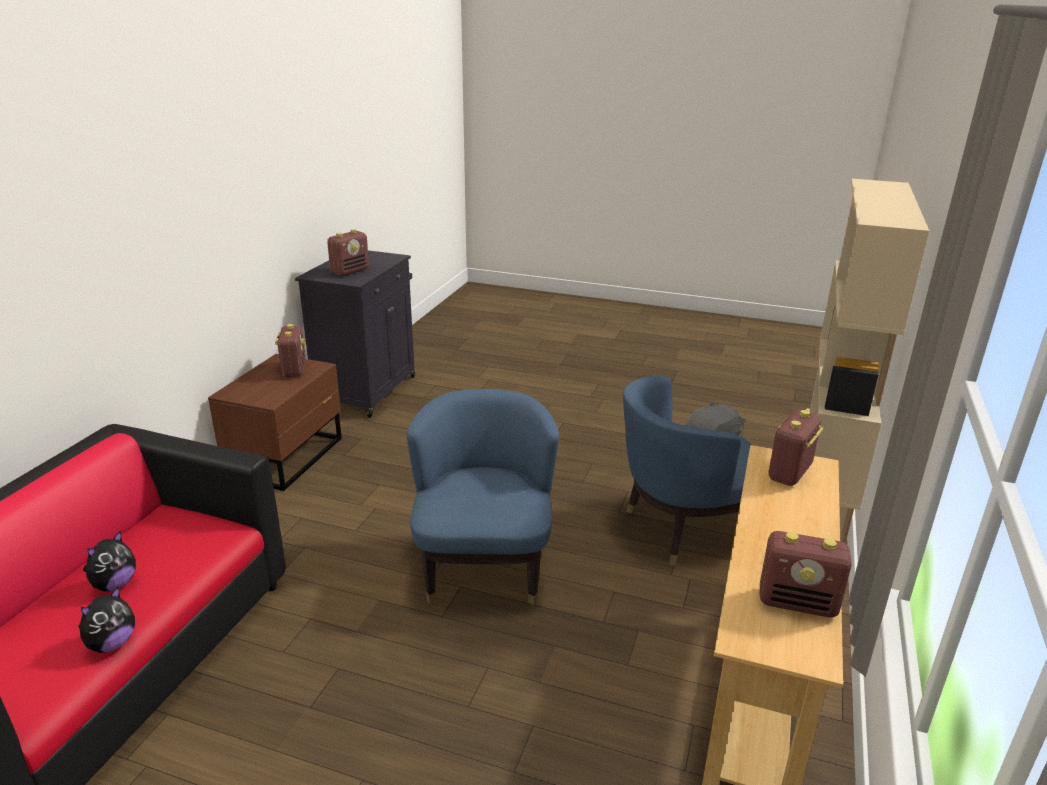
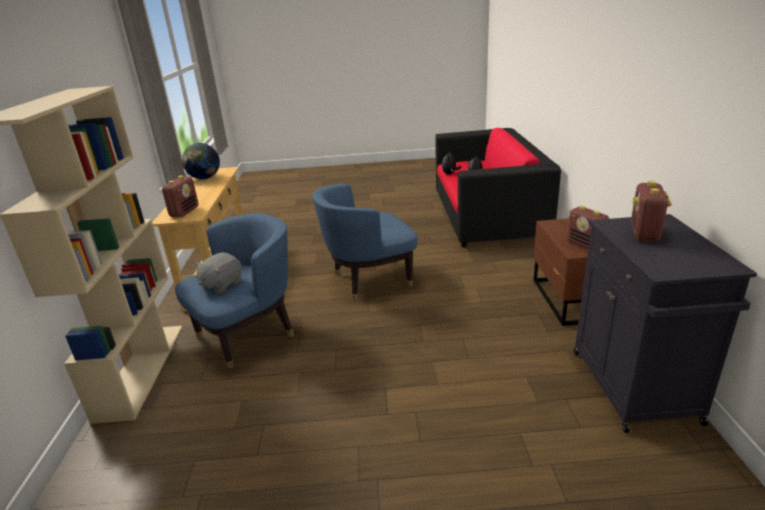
camera: 160 degrees right, 0 degrees up
(484, 566) = (370, 280): blue armchair -> blue armchair turned 90 degrees clockwise
(798, 603) = (204, 178): radio -> globe

